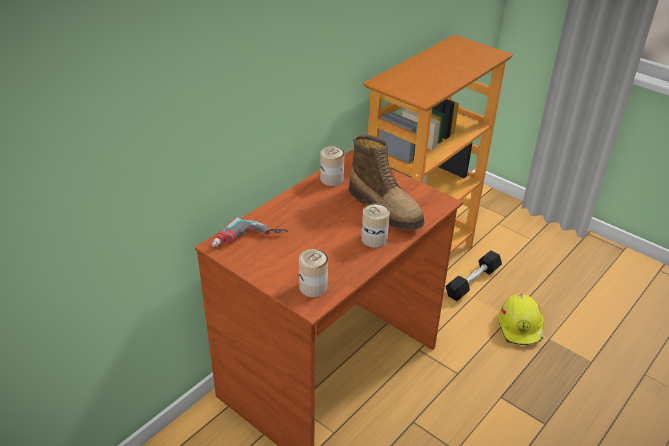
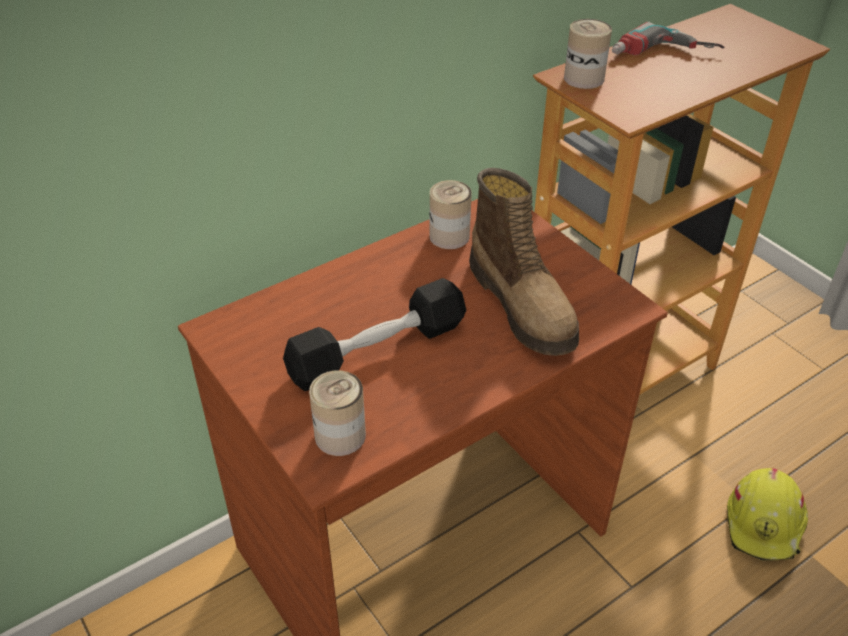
camera: 15 degrees right, 5 degrees up
(249, 242) = (267, 331): power drill -> power drill (664, 55)
(374, 239) = (481, 360): can -> can (584, 78)
(473, 282) = (701, 428): black dumbbell -> black dumbbell (377, 350)

